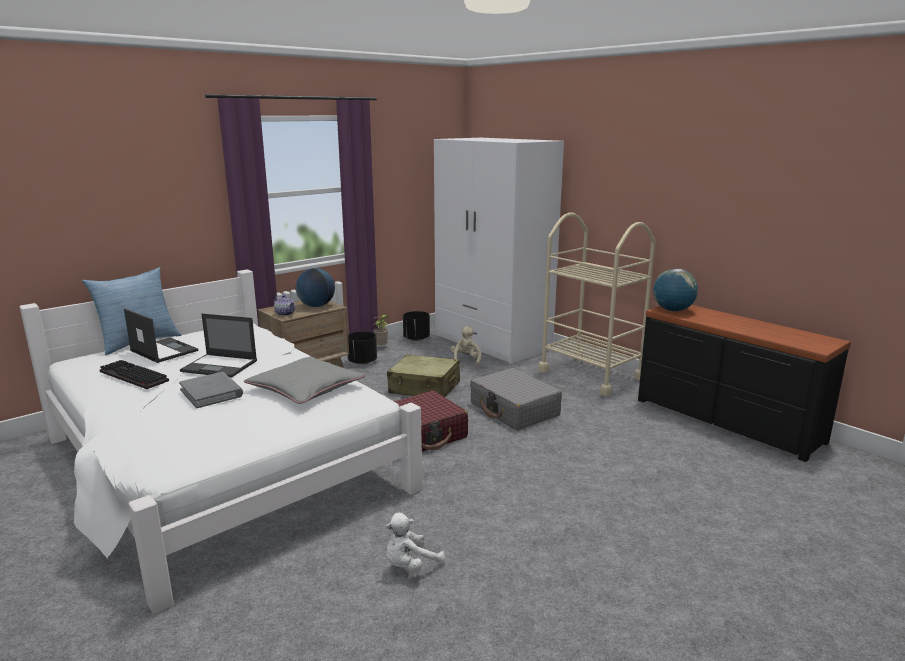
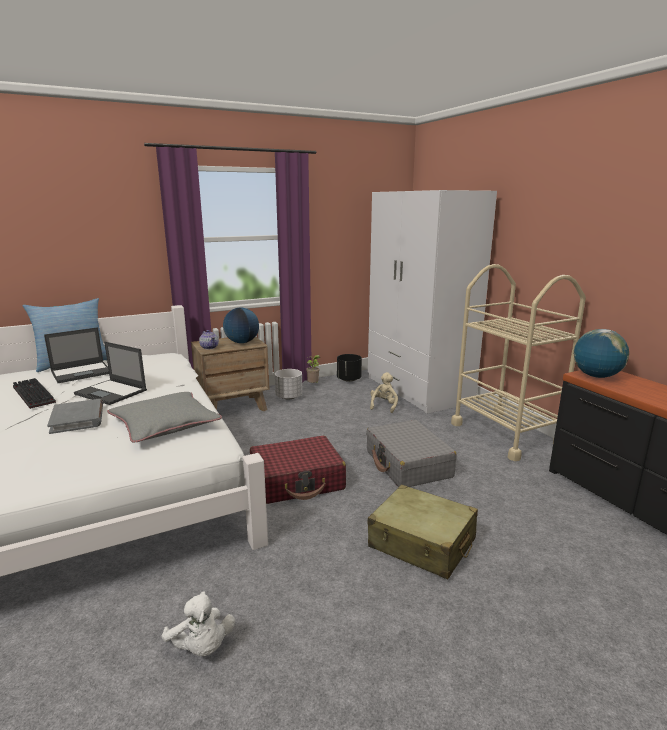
camera: 15 degrees right, 0 degrees up
(163, 350) = (82, 372): laptop -> laptop turned 90 degrees clockwise
(362, 362) = (288, 397): black planter -> white planter
(410, 565) = (201, 647): white plush toy -> white plush toy turned 105 degrees counterclockwise
(424, 388) = (331, 429): beige suitcase -> beige suitcase (422, 543)

